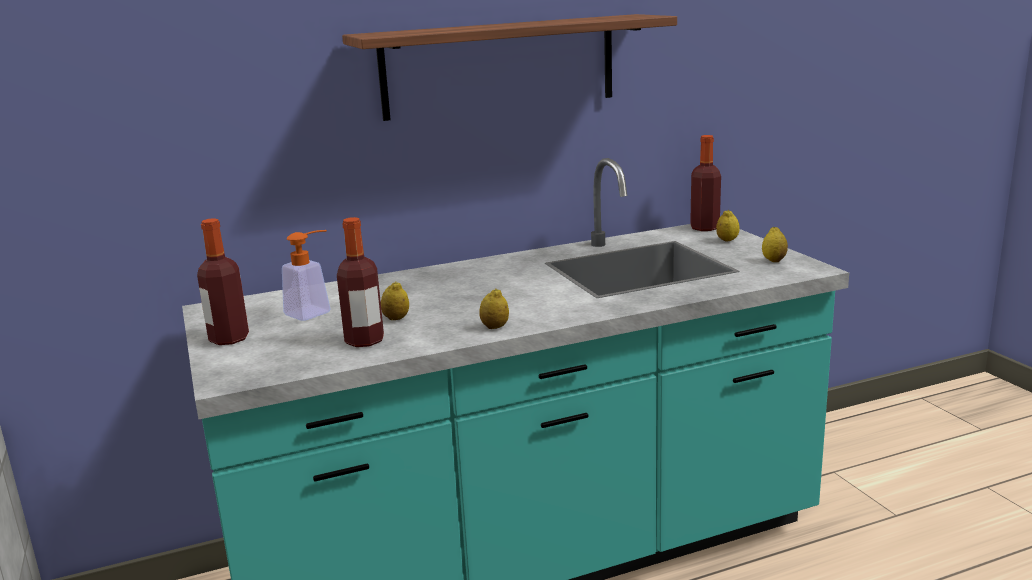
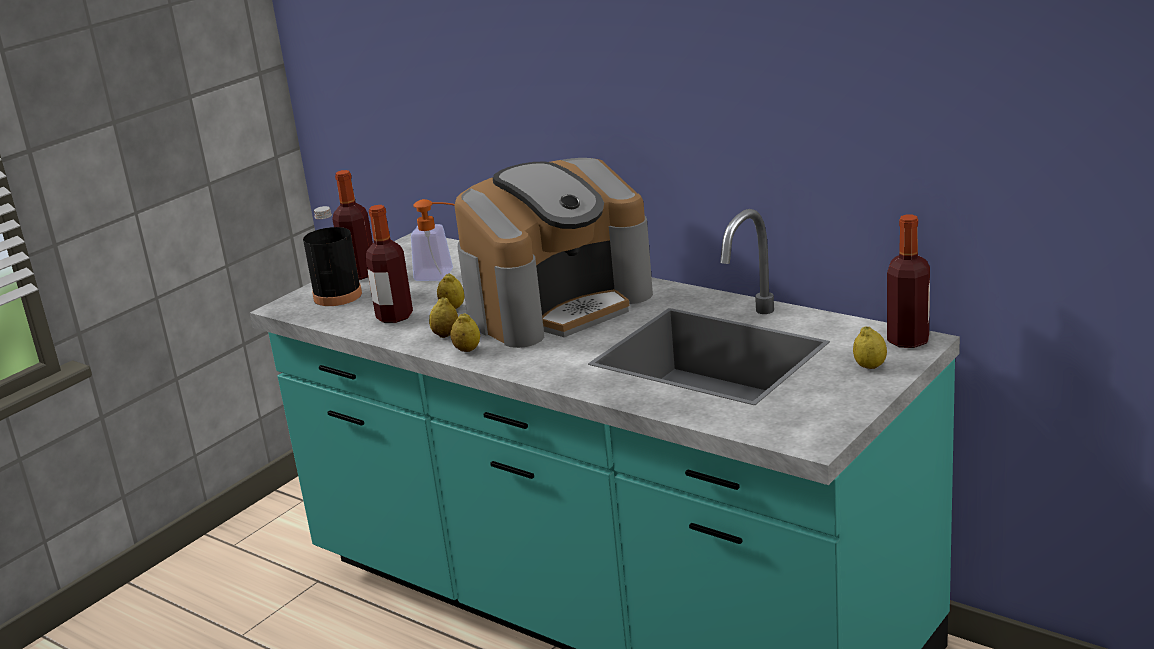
camera: 60 degrees right, 5 degrees up
(258, 355) = (337, 296): none -> black bottle
(470, 288) = (557, 305): none -> coffee machine
(500, 66) = (680, 69): shelf -> none
(774, 260) = (819, 412): lemon -> lemon (445, 335)

